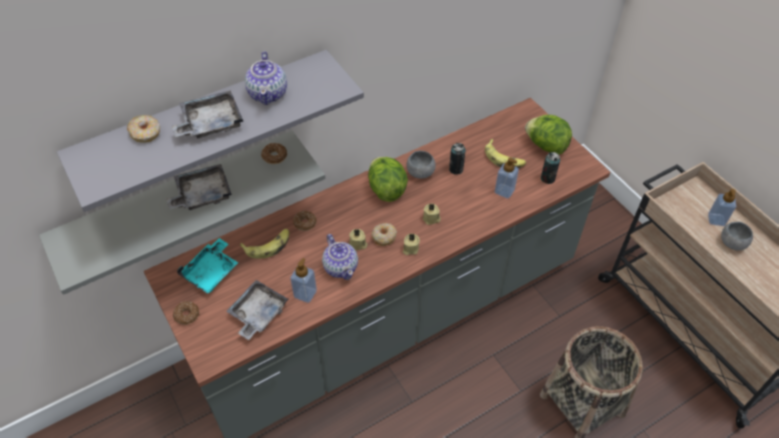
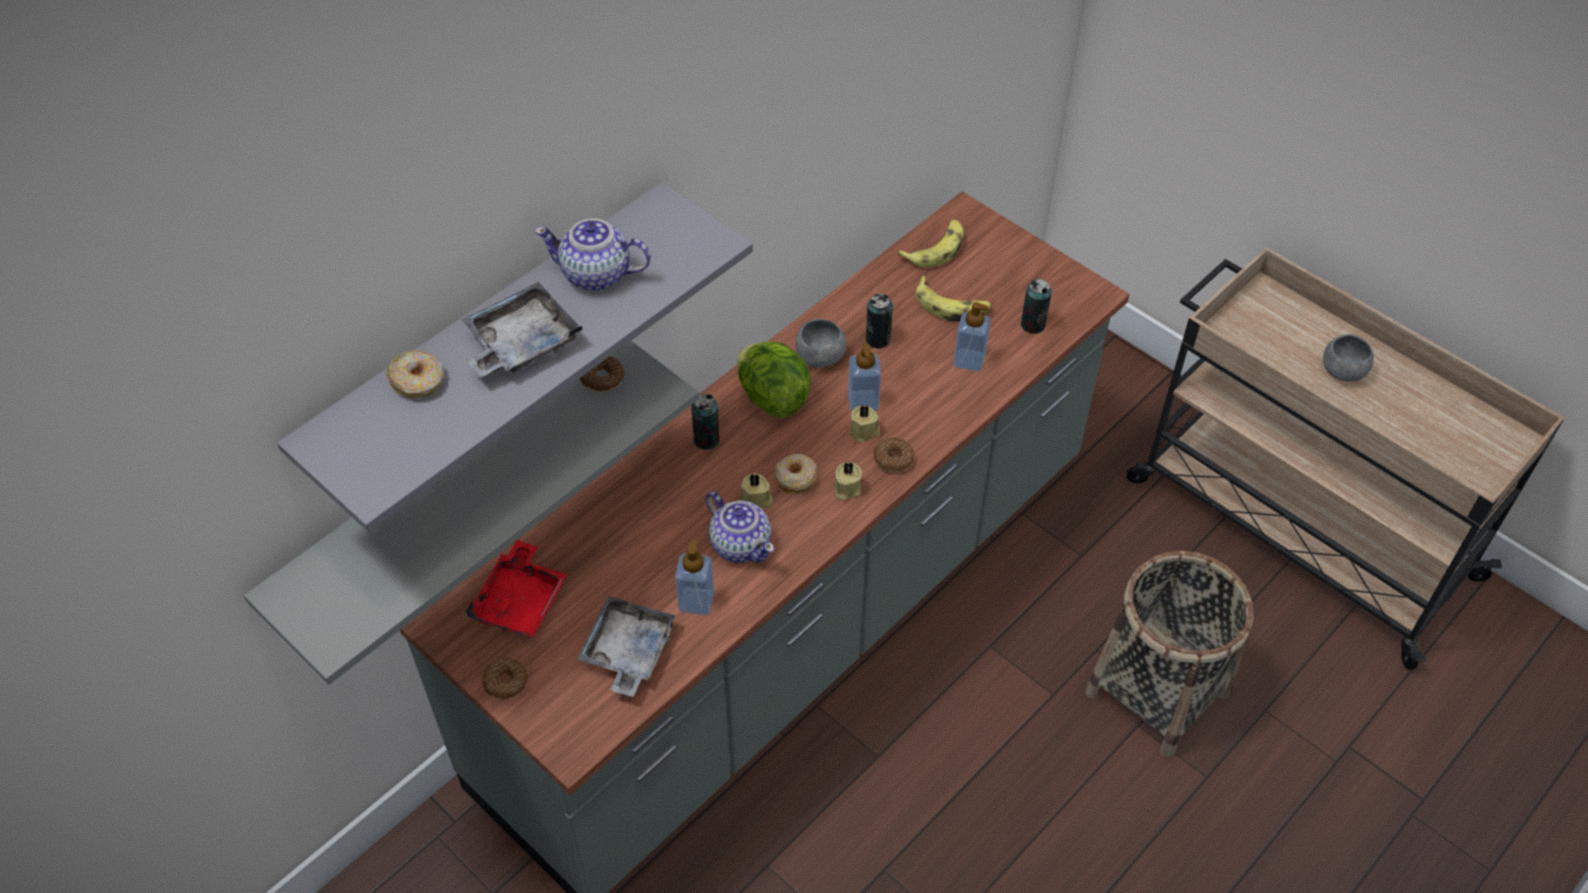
camera: 15 degrees left, 0 degrees up
(202, 194) = (503, 468): grey tray -> none
(211, 272) = (521, 601): turquoise tray -> red tray
(268, 93) = (597, 275): teapot -> teapot turned 120 degrees clockwise
(268, 246) = (604, 535): banana -> banana (935, 249)
(305, 223) = (653, 484): donut -> donut (893, 459)
(342, 205) = (706, 440): none -> can
(546, 146) = (1013, 270): lettuce -> none
(716, 219) = (1308, 338): soap dispenser -> soap dispenser (863, 401)

